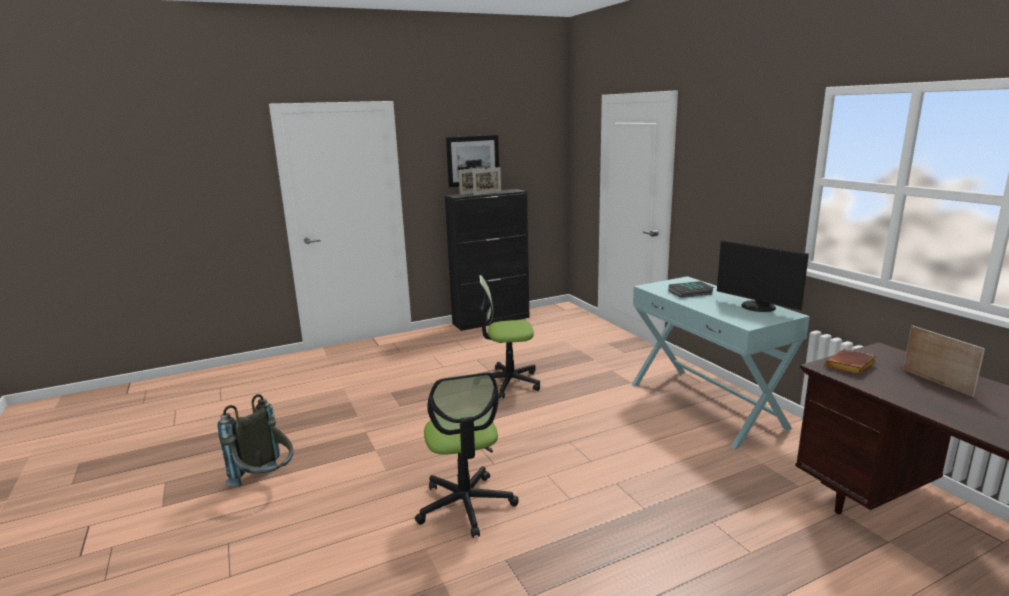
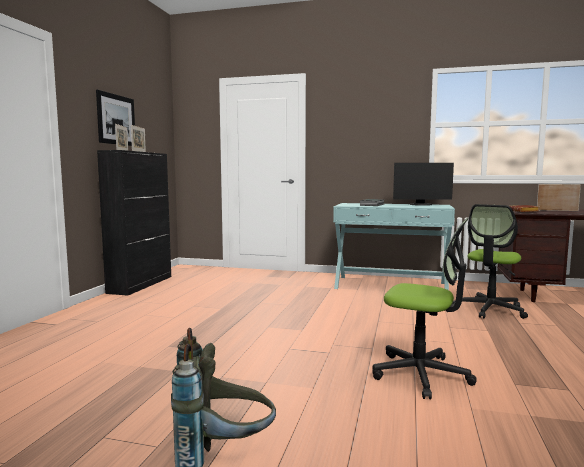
camera: 50 degrees left, 10 degrees down
(508, 382) = (256, 309): office chair -> office chair (490, 309)

